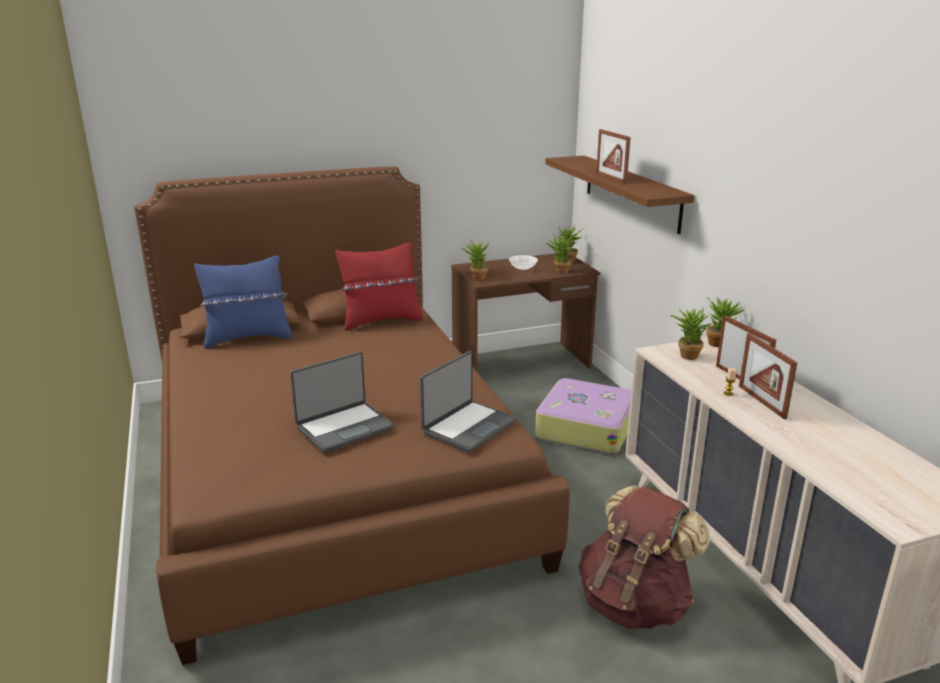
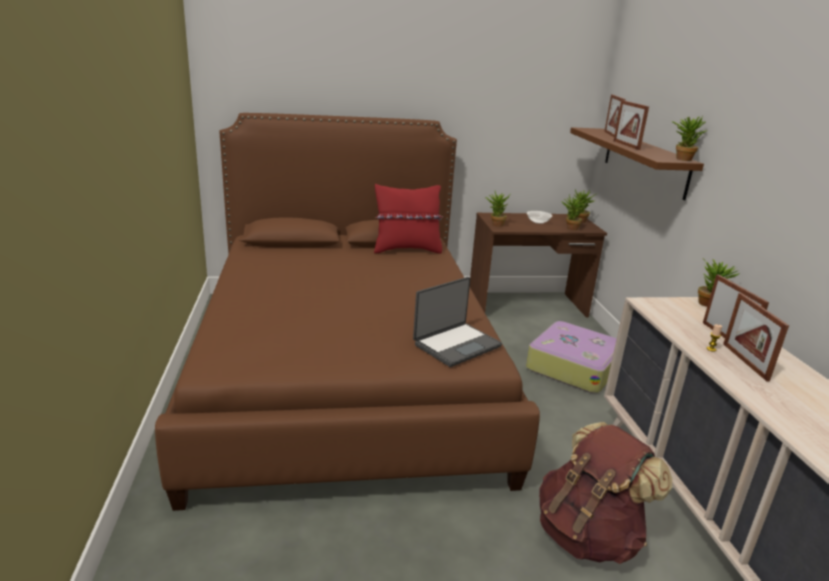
camera: 10 degrees right, 0 degrees up
(248, 338) = (294, 249): blue pillow -> none
(344, 427) = (347, 329): laptop -> none
(591, 164) = (610, 135): none -> picture frame
(687, 355) = (675, 309): potted plant -> potted plant (682, 158)

